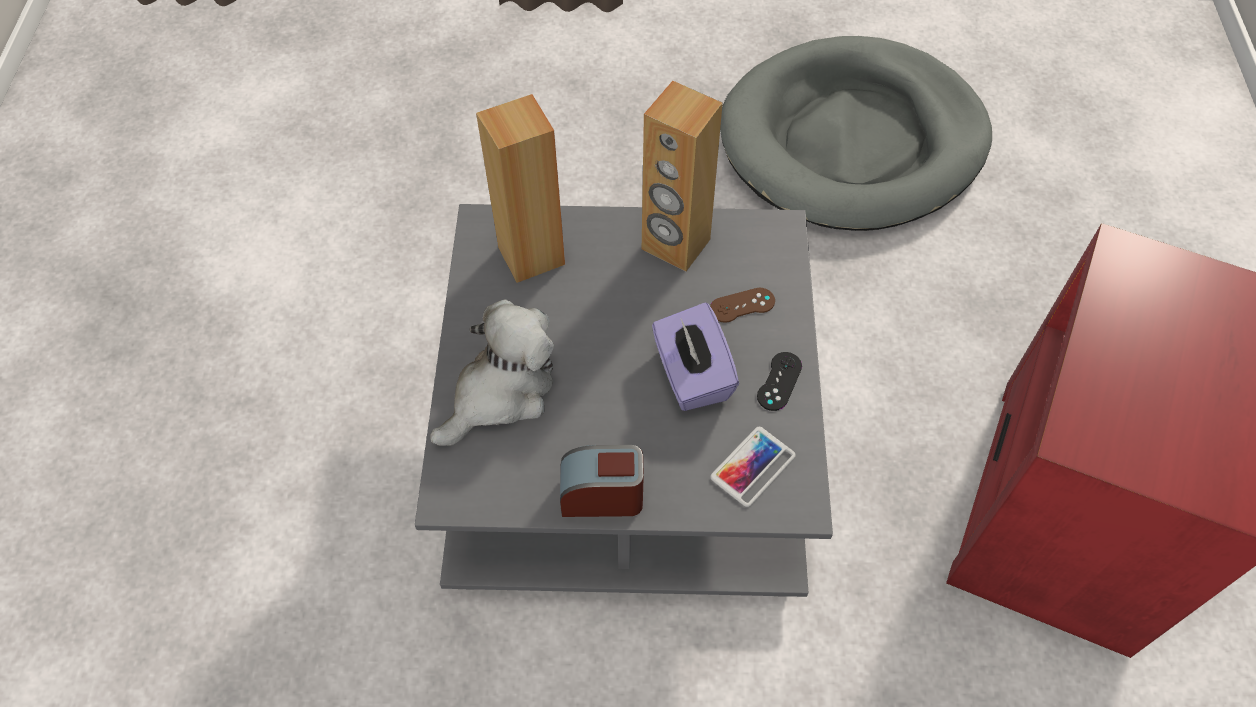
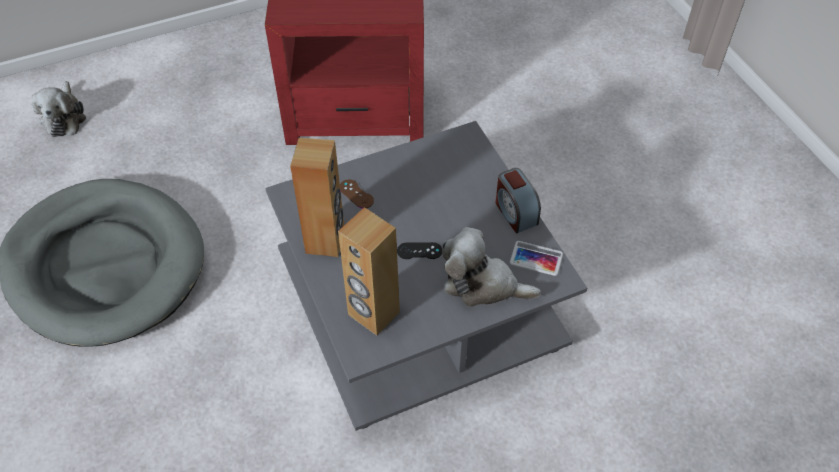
camera: 115 degrees left, 5 degrees down
(691, 375) = (418, 201): purple tissue box -> none
(753, 466) = (458, 158): phone -> phone (536, 258)
(779, 381) = (400, 163): black game controller -> black game controller (419, 251)
(1144, 145) = (64, 117): none -> plush toy

